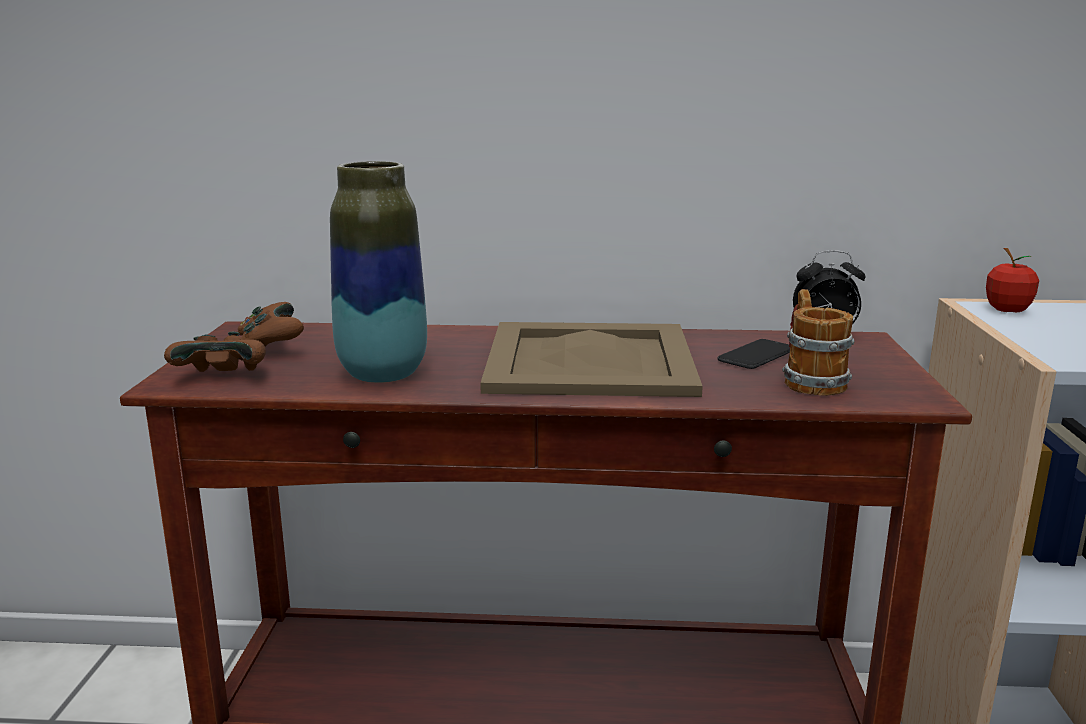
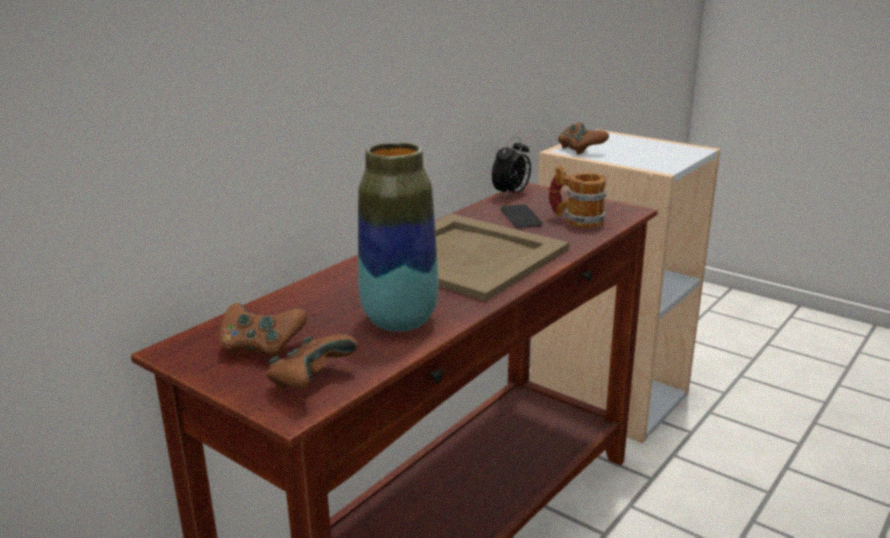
camera: 55 degrees left, 5 degrees up
(1007, 310) = (580, 150): apple -> brown game controller

